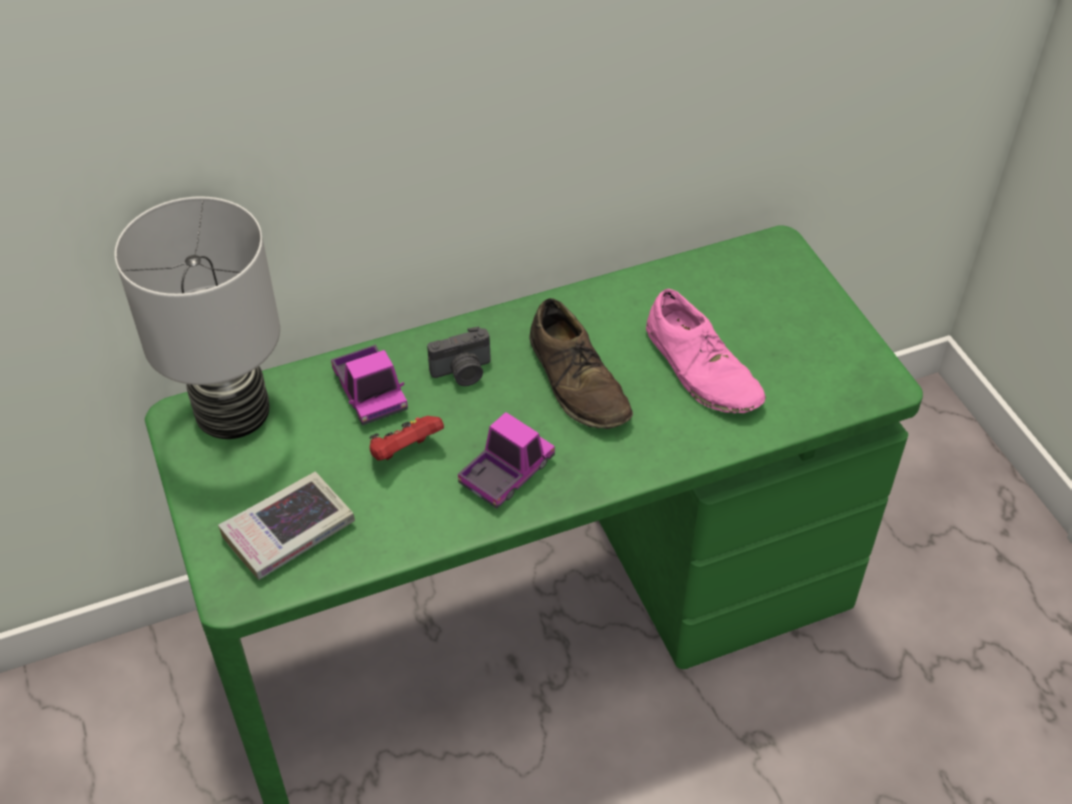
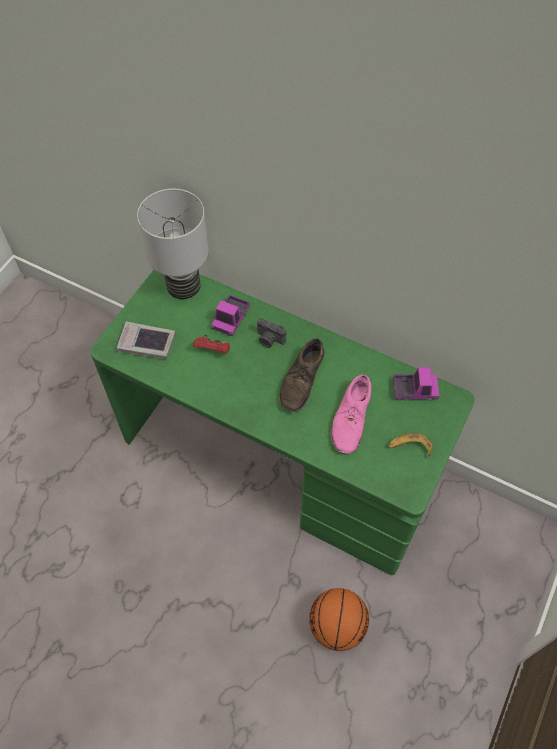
camera: 50 degrees right, 10 degrees up
(507, 473) = (233, 390): toy truck -> toy truck (414, 390)
(808, 338) = (409, 447): none -> banana
(876, 735) = (336, 626): none -> basketball

